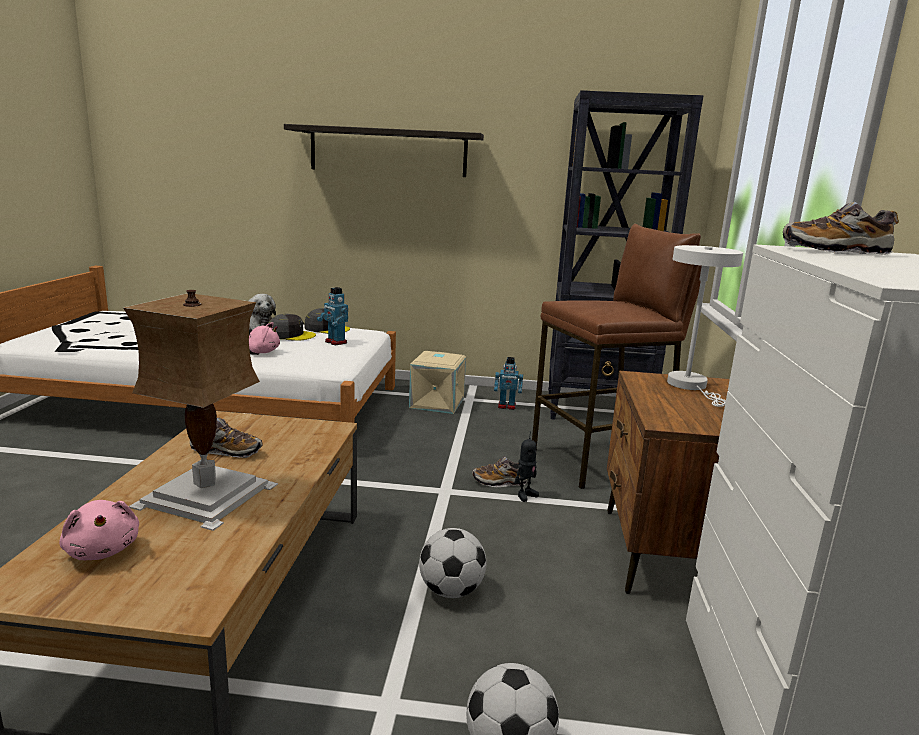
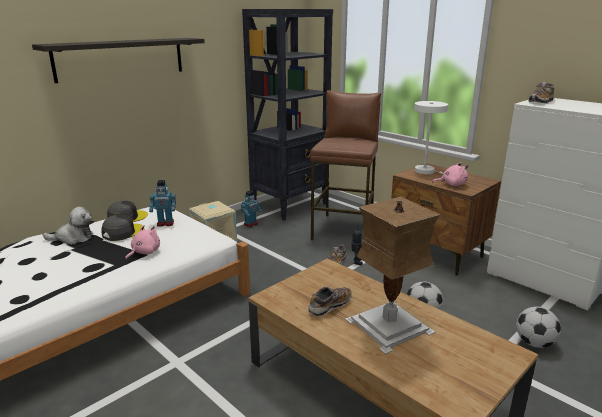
camera: 50 degrees left, 5 degrees up
(103, 550) = (435, 371): pink plush toy -> pink plush toy (452, 184)

